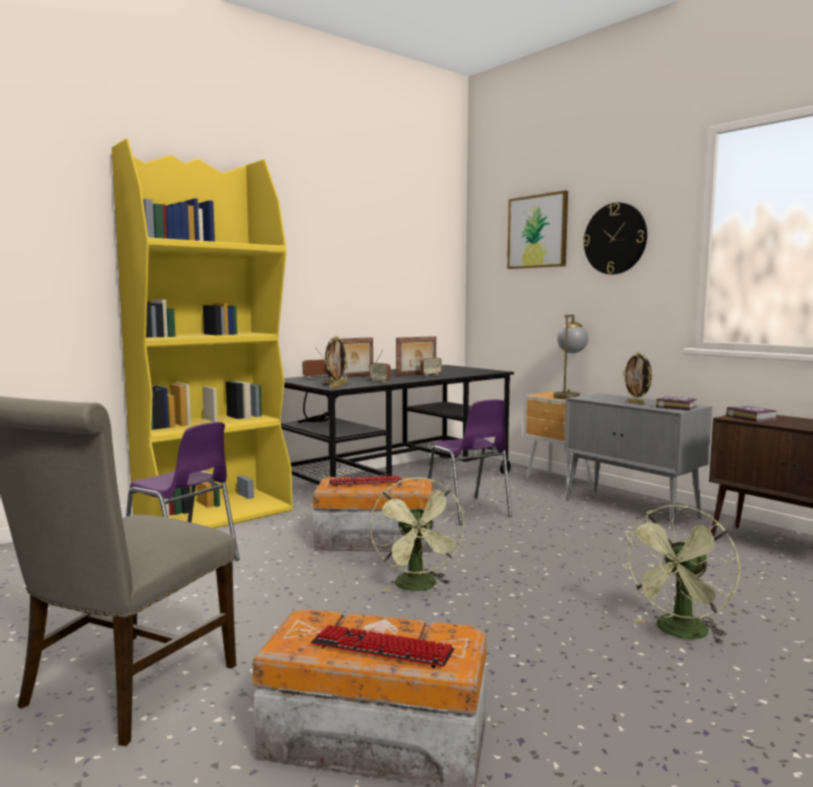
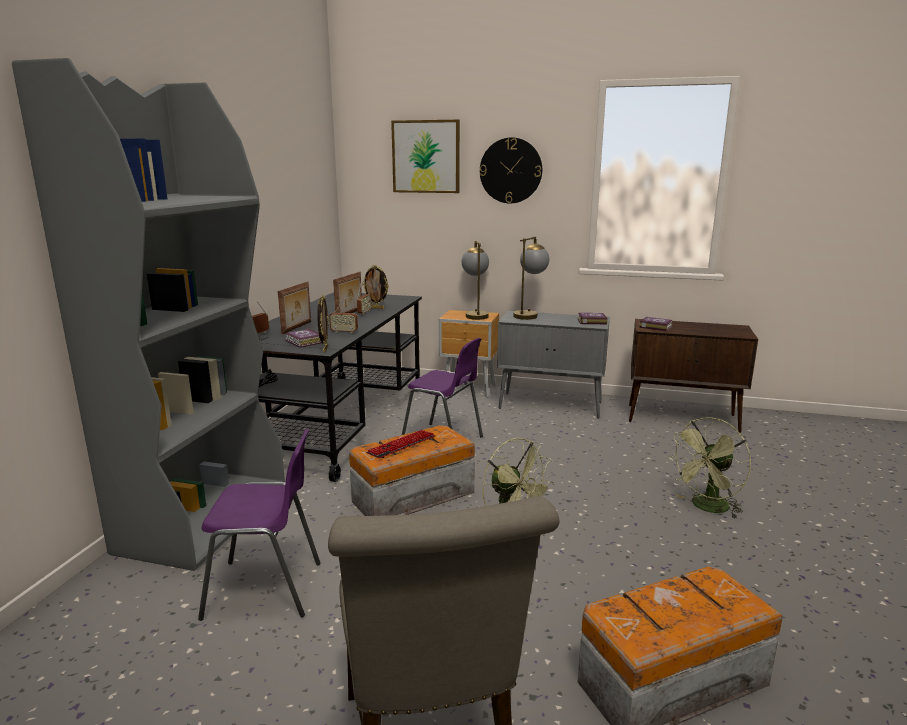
camera: 35 degrees left, 10 degrees up
(215, 514) = (205, 516): yellow bookcase -> grey bookcase
(382, 649) = (699, 614): keyboard -> none
(614, 397) = (529, 315): none -> table lamp
(636, 403) = (559, 321): picture frame -> picture frame (376, 308)
(679, 633) = (707, 508): green fan -> green fan turned 45 degrees clockwise

